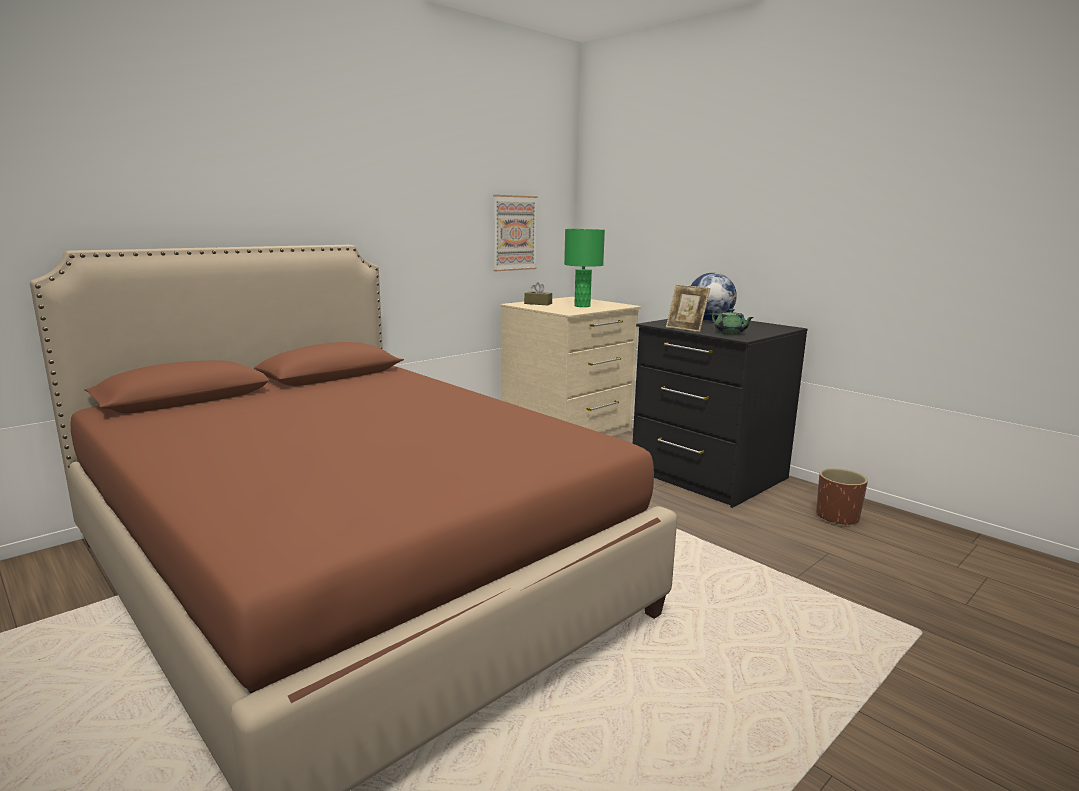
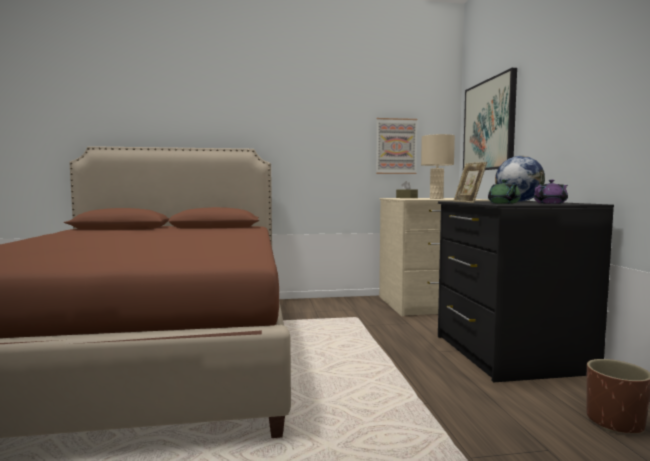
camera: 35 degrees right, 10 degrees down
(582, 306) = (436, 198): green table lamp -> beige table lamp
(632, 216) = (489, 125): none -> picture
(760, 328) = (551, 203): none -> purple teapot

